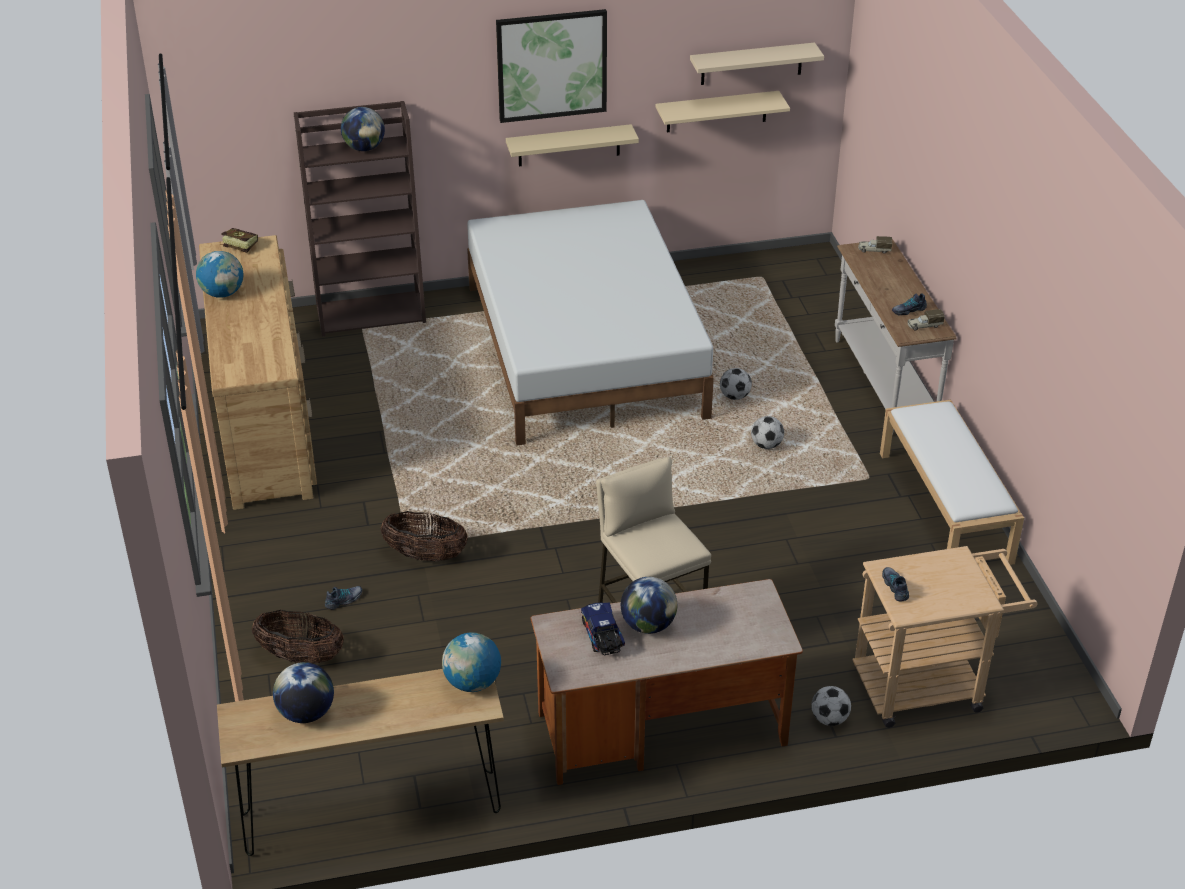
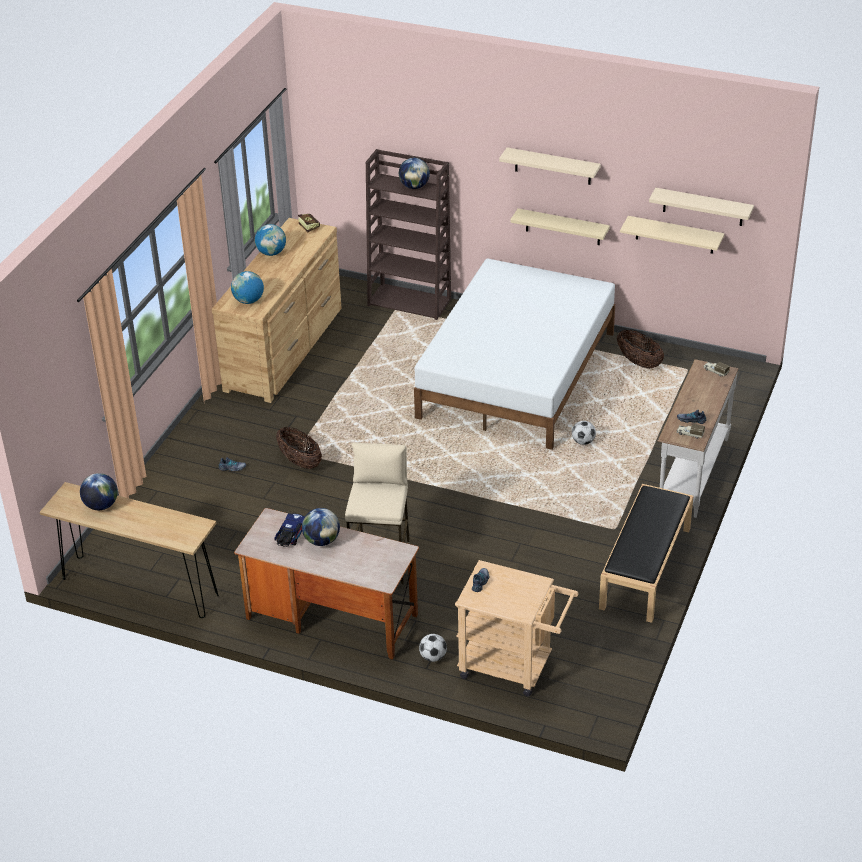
camera: 35 degrees right, 0 degrees up
(300, 656) = (182, 488): basket -> basket (639, 362)
(472, 682) = (195, 527): globe -> globe (248, 301)
(552, 65) = (553, 166): picture -> beige shelf
(766, 445) = (570, 481): football -> none
(946, 507) = (646, 568): white bench -> black bench

